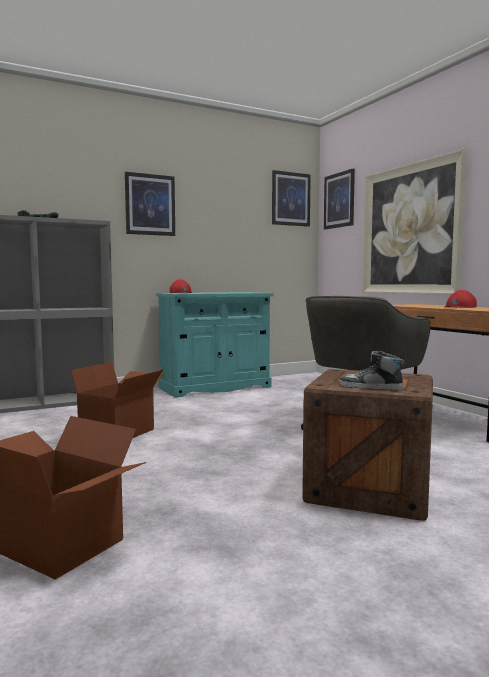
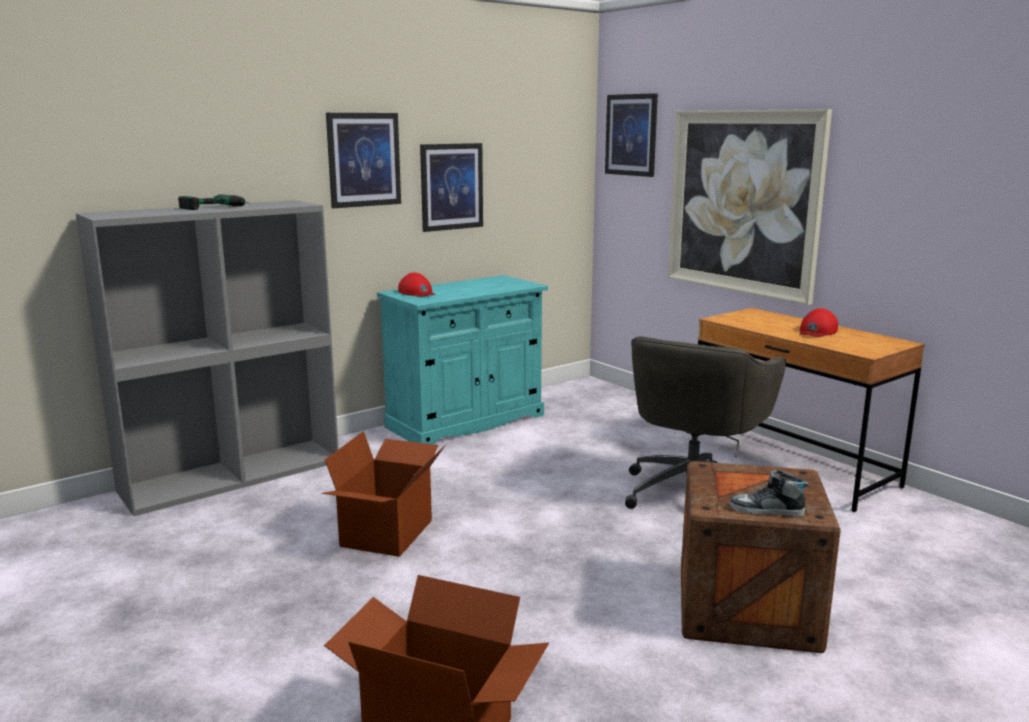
camera: 10 degrees left, 10 degrees up
(290, 199) = (558, 129): picture -> picture (451, 186)

